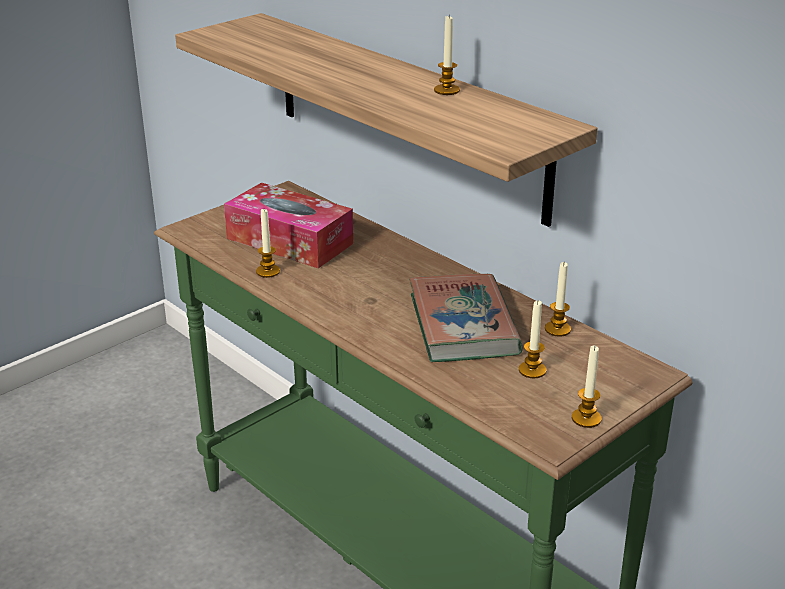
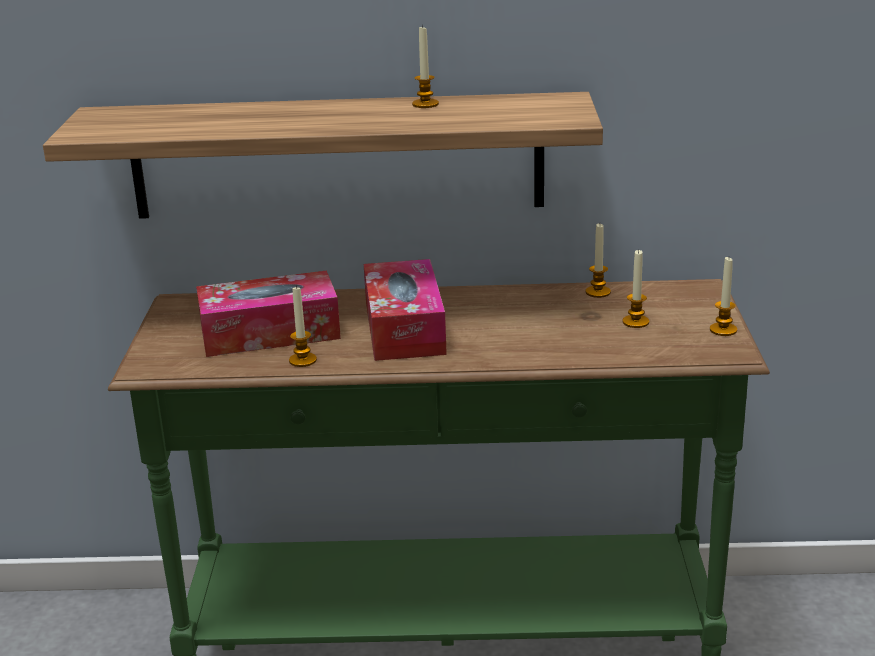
camera: 45 degrees left, 5 degrees down
(369, 282) = (404, 328): none -> tissue box
(463, 325) = (533, 320): book -> none

